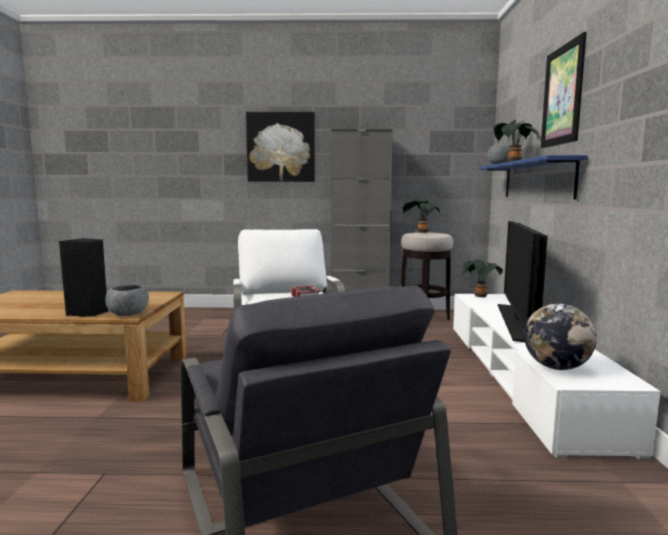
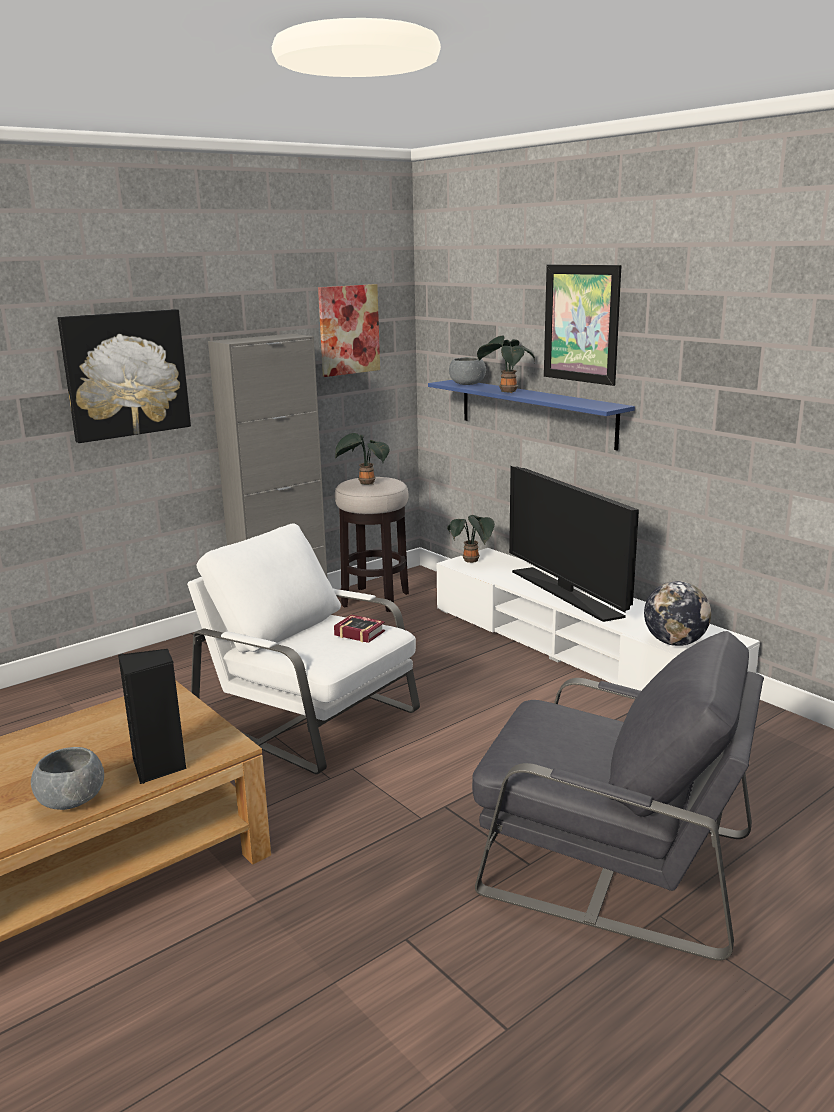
camera: 40 degrees left, 10 degrees up
(128, 314) = (223, 745): grey bowl -> grey bowl (72, 800)
(436, 134) = (348, 330): none -> picture

